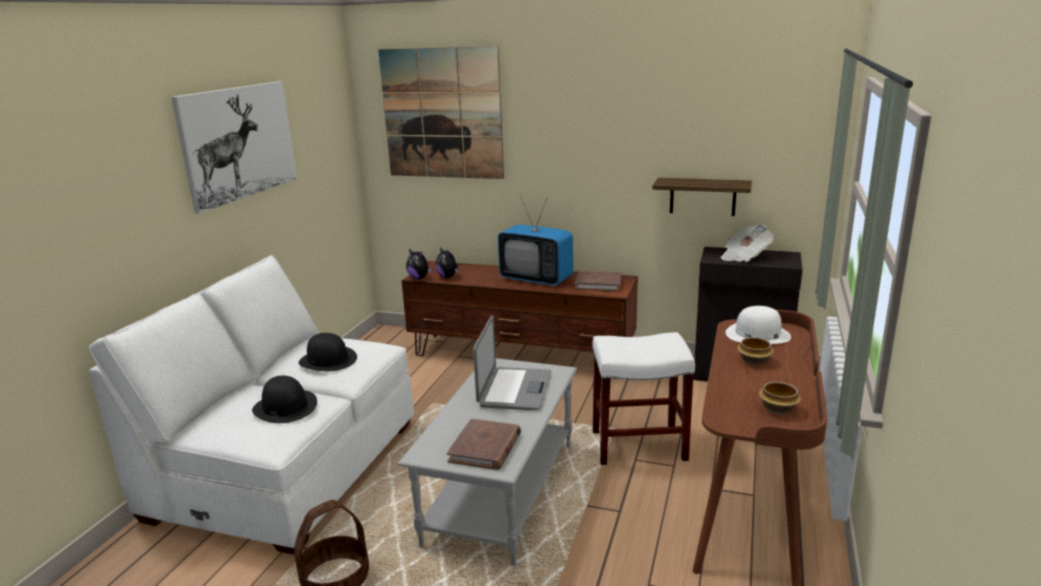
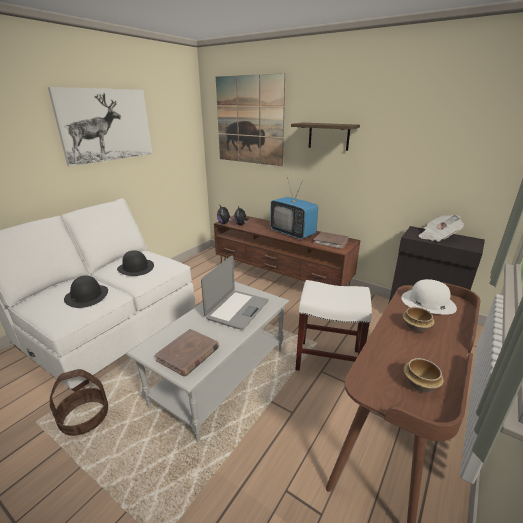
camera: 15 degrees right, 5 degrees up
(702, 196) = (414, 189): shelf -> shelf (328, 136)

